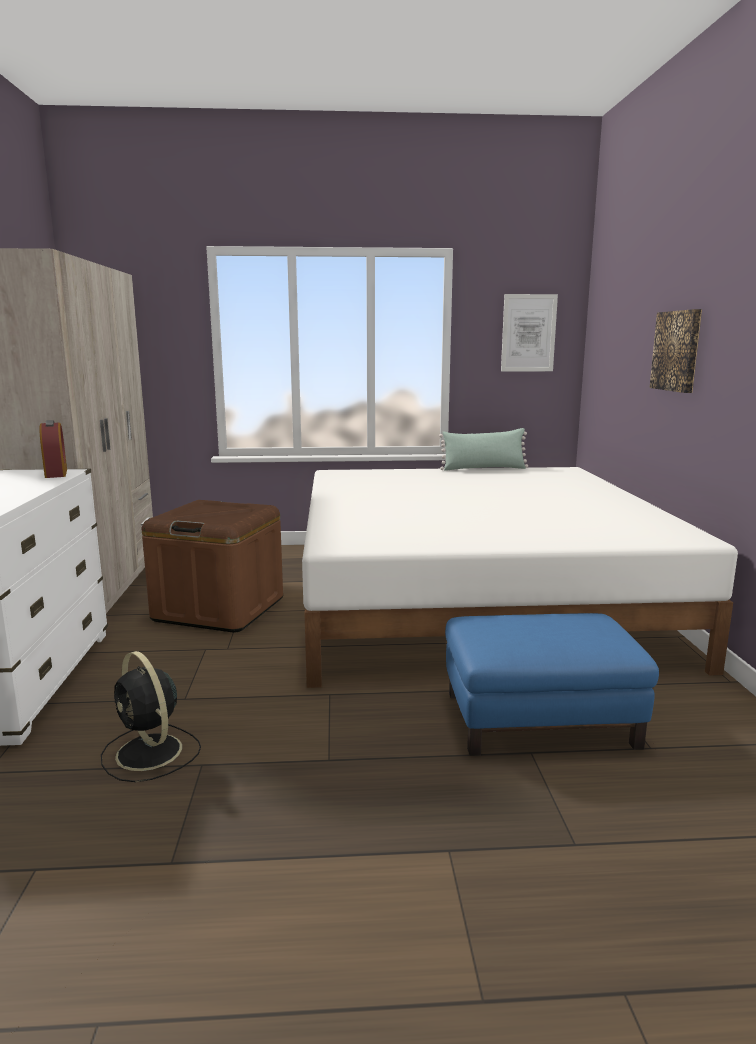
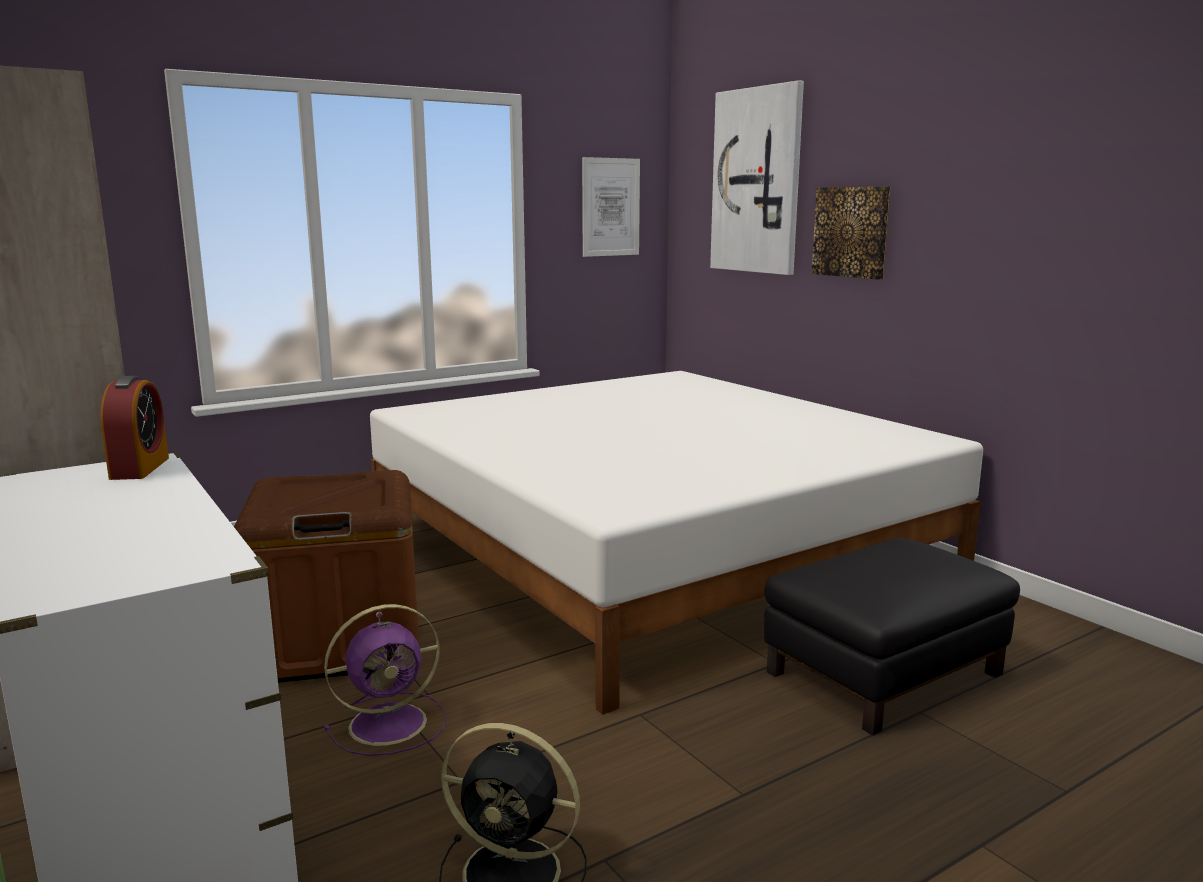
camera: 30 degrees left, 0 degrees up
(56, 473) = (140, 468): alarm clock -> alarm clock turned 45 degrees clockwise
(190, 658) = (391, 723): none -> purple fan
(484, 468) = (586, 384): green pillow -> none
(539, 718) = (883, 672): blue ottoman -> black ottoman
(629, 309) = (757, 181): none -> picture

